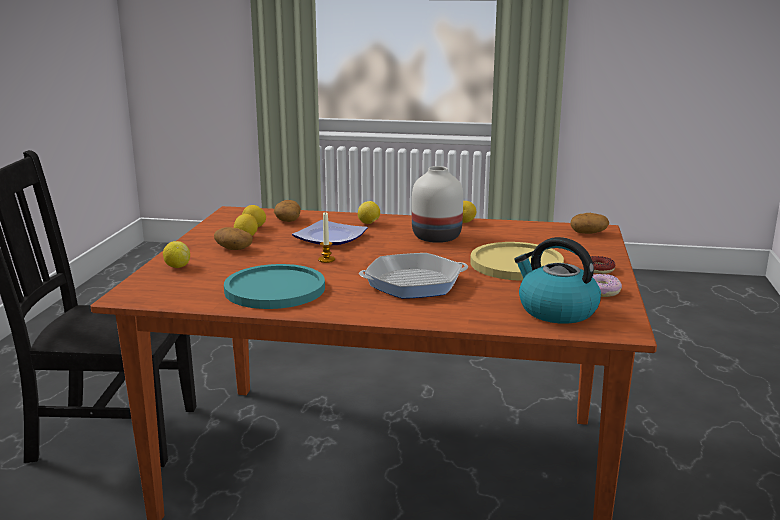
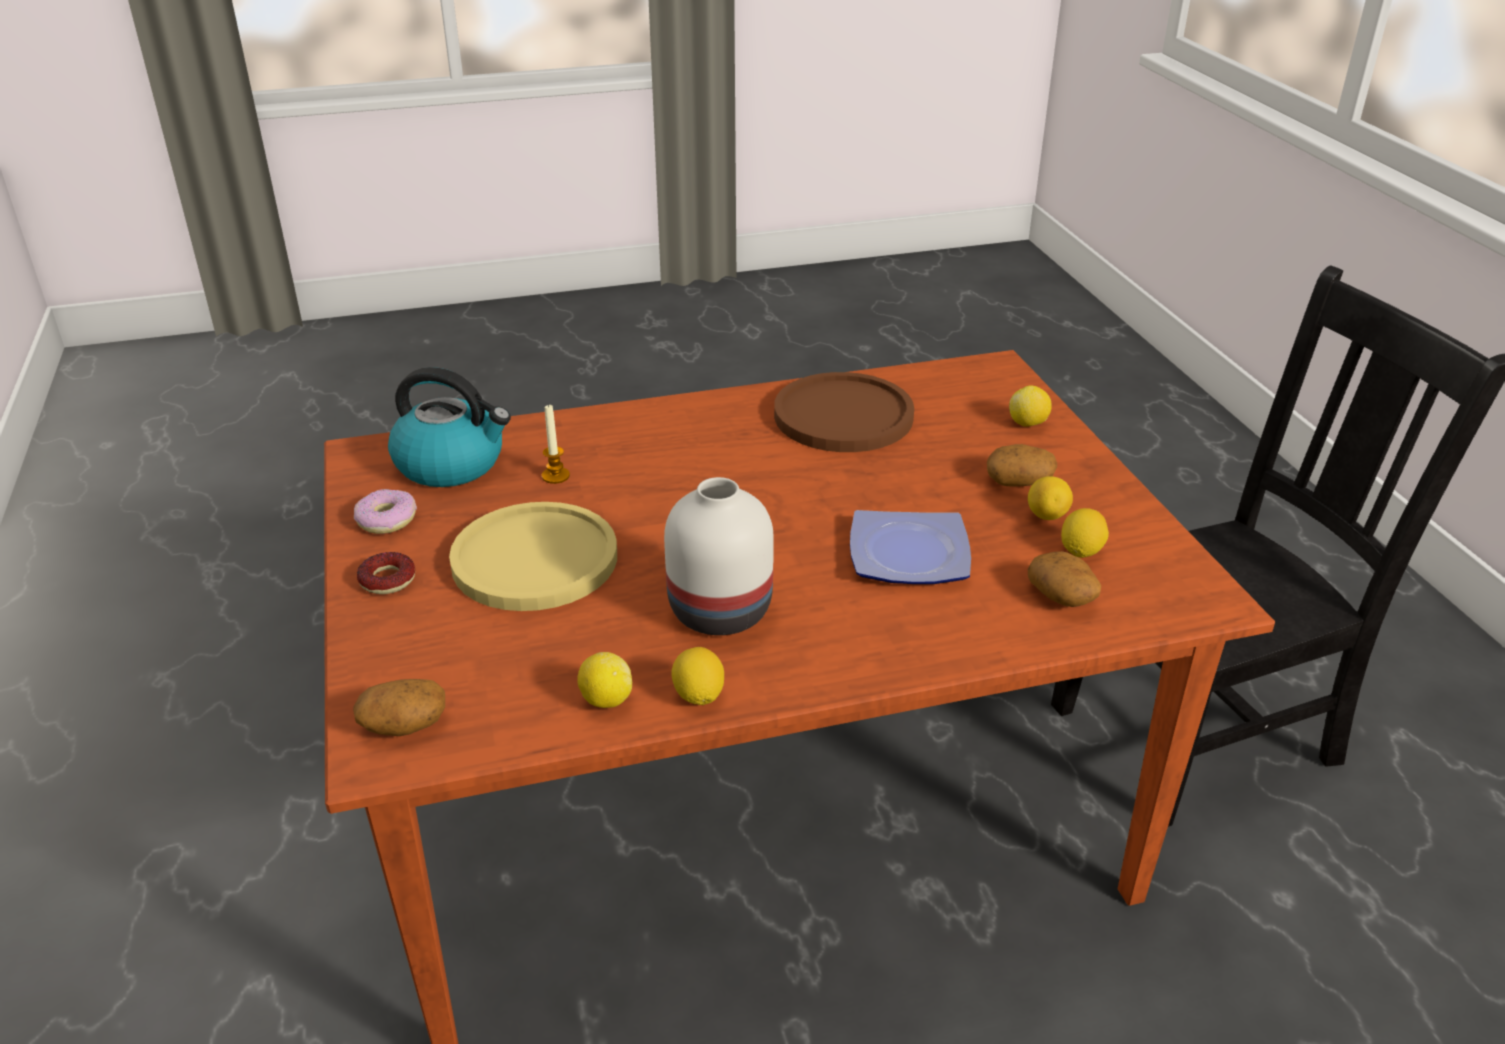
camera: 155 degrees right, 15 degrees up
(275, 289) = (843, 416): turquoise plate -> brown plate
(326, 260) = (846, 491): candle -> candle (555, 476)
(369, 223) = (893, 629): lemon -> lemon (606, 700)
(414, 283) = (671, 471): frying pan -> none

